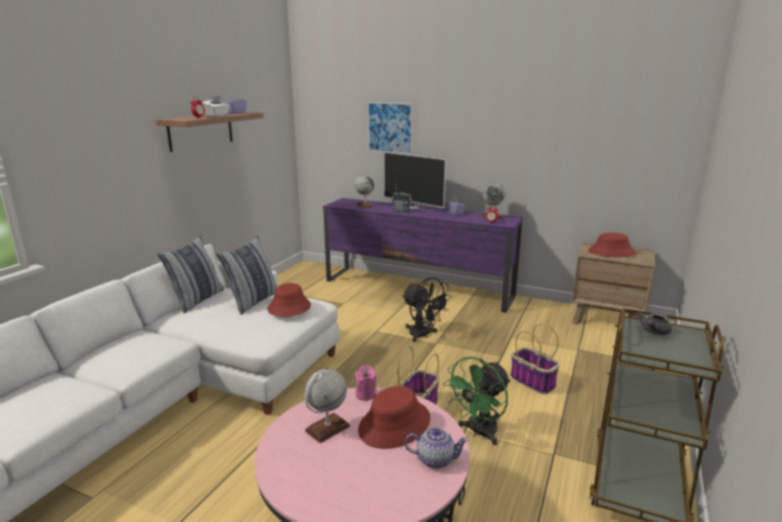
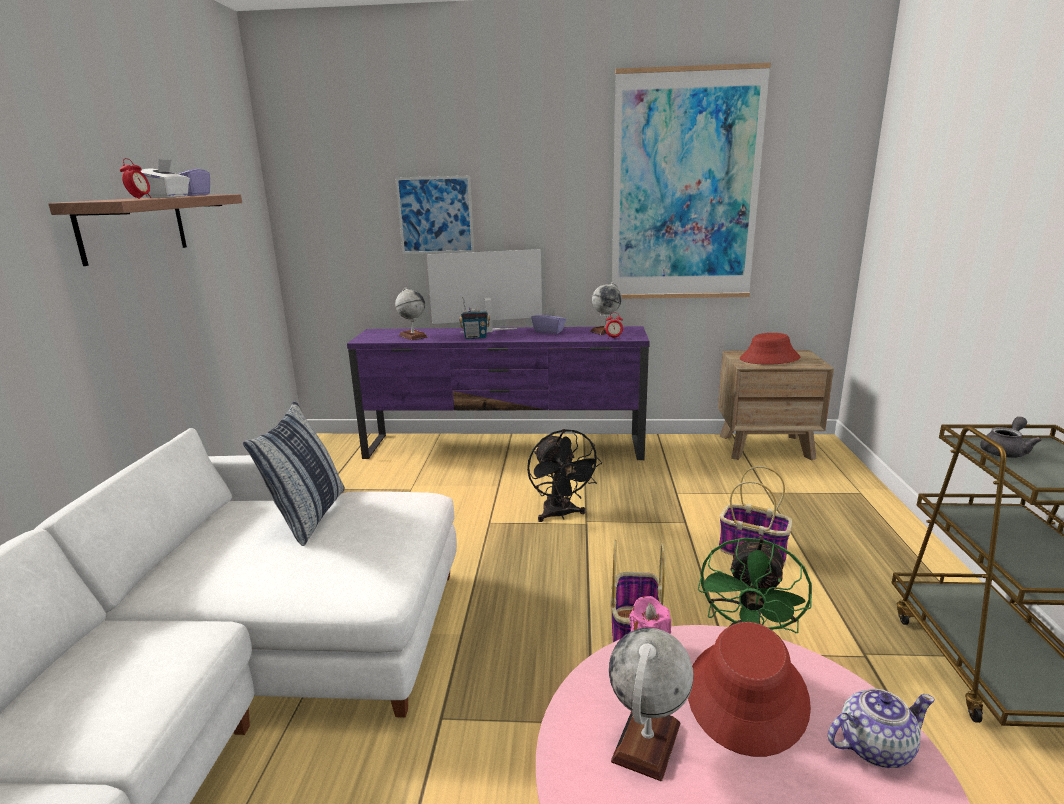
camera: 20 degrees left, 0 degrees up
(197, 300) = (195, 535): pillow -> none
(289, 307) = (383, 515): red hat -> none
(414, 208) = (488, 331): television -> television turned 150 degrees clockwise
(423, 335) = (560, 515): black fan -> black fan turned 45 degrees clockwise
(560, 119) = (685, 188): none -> picture
(653, 332) = (1006, 451): grey teapot -> grey teapot turned 150 degrees counterclockwise

